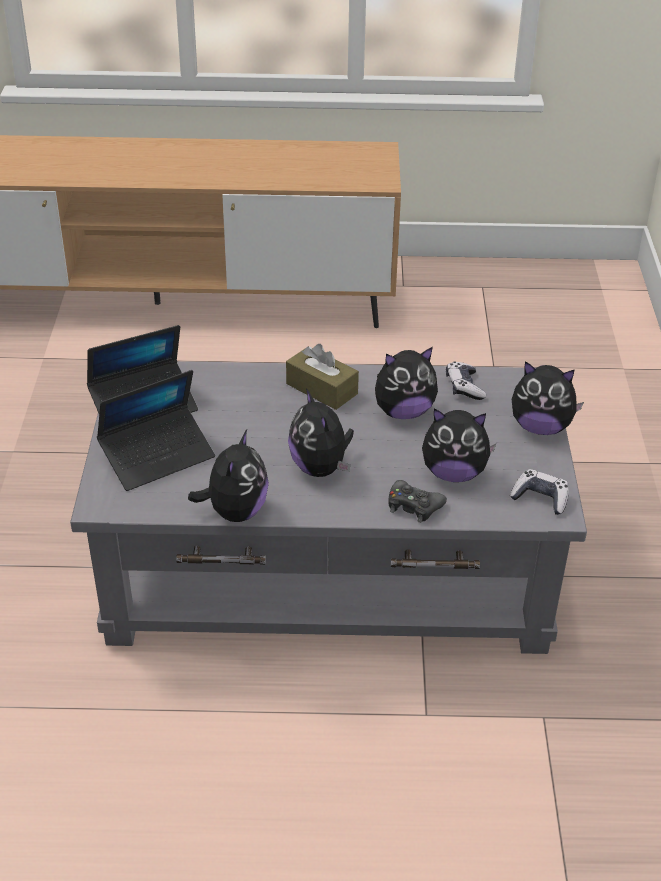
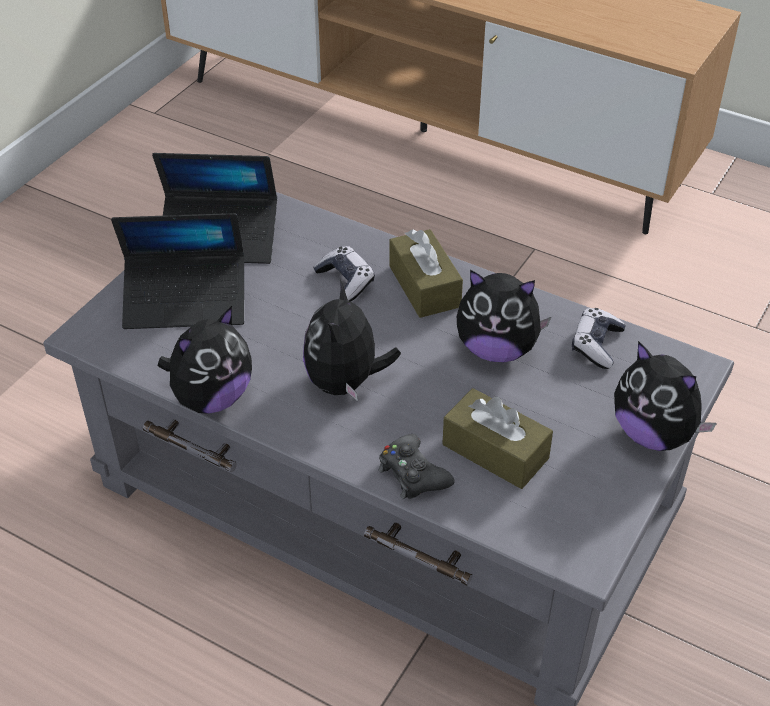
camera: 30 degrees right, 5 degrees up
(454, 473) = (495, 451): plush toy -> brown tissue box
(540, 498) = (578, 529): game controller -> game controller (345, 281)

